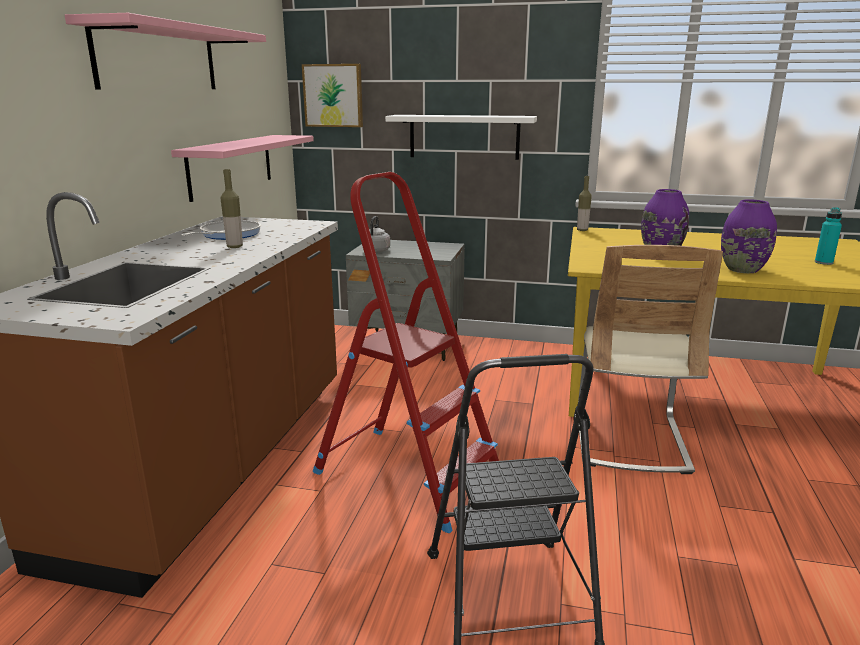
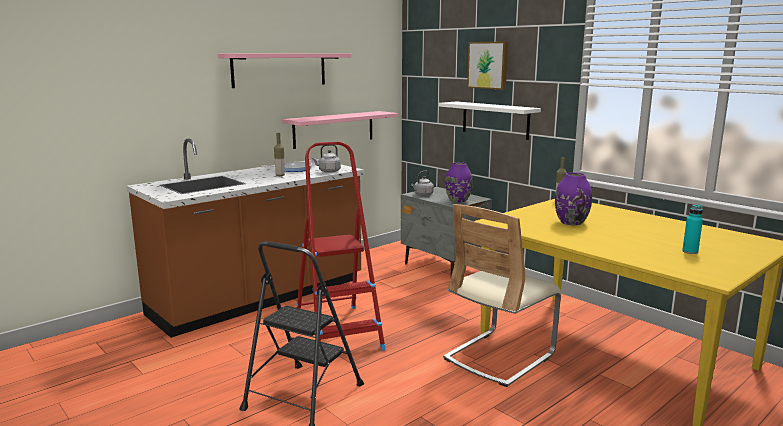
camera: 35 degrees right, 5 degrees down
(295, 230) = (328, 171): none -> grey kettle
(333, 95) = (423, 86): picture -> picture (488, 65)
(742, 269) = (598, 243): purple vase -> purple vase (458, 201)

